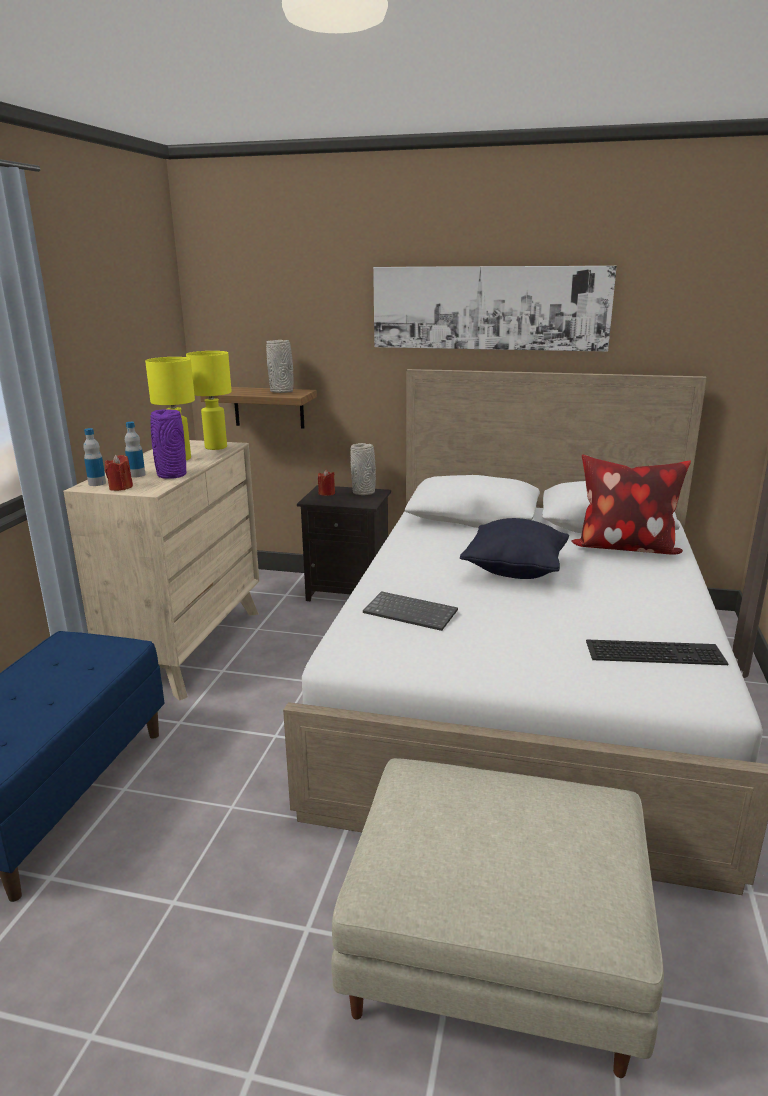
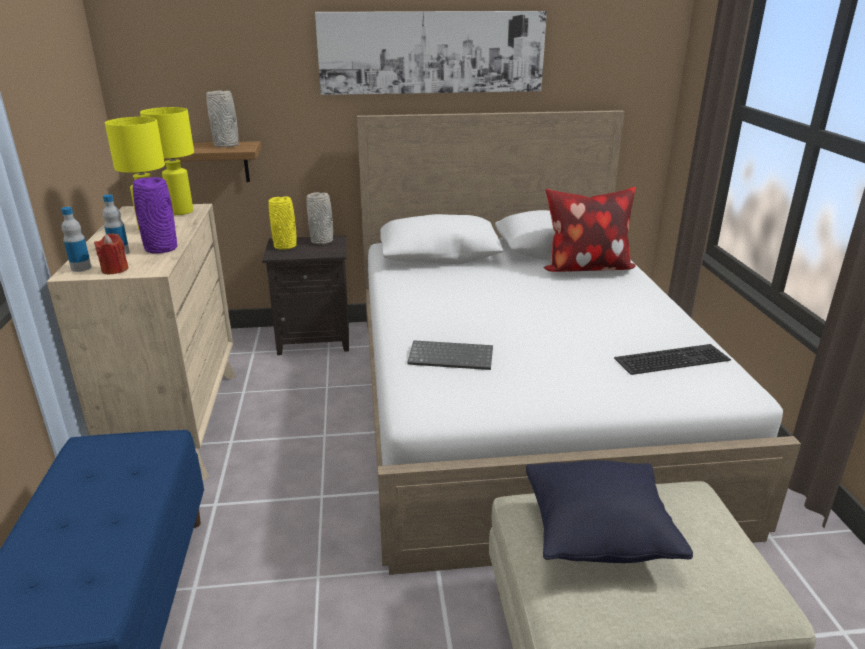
camera: 20 degrees left, 5 degrees up
(326, 493) = (285, 246): red candle -> yellow vase
(514, 571) = (512, 302): black pillow -> black pillow (598, 537)

